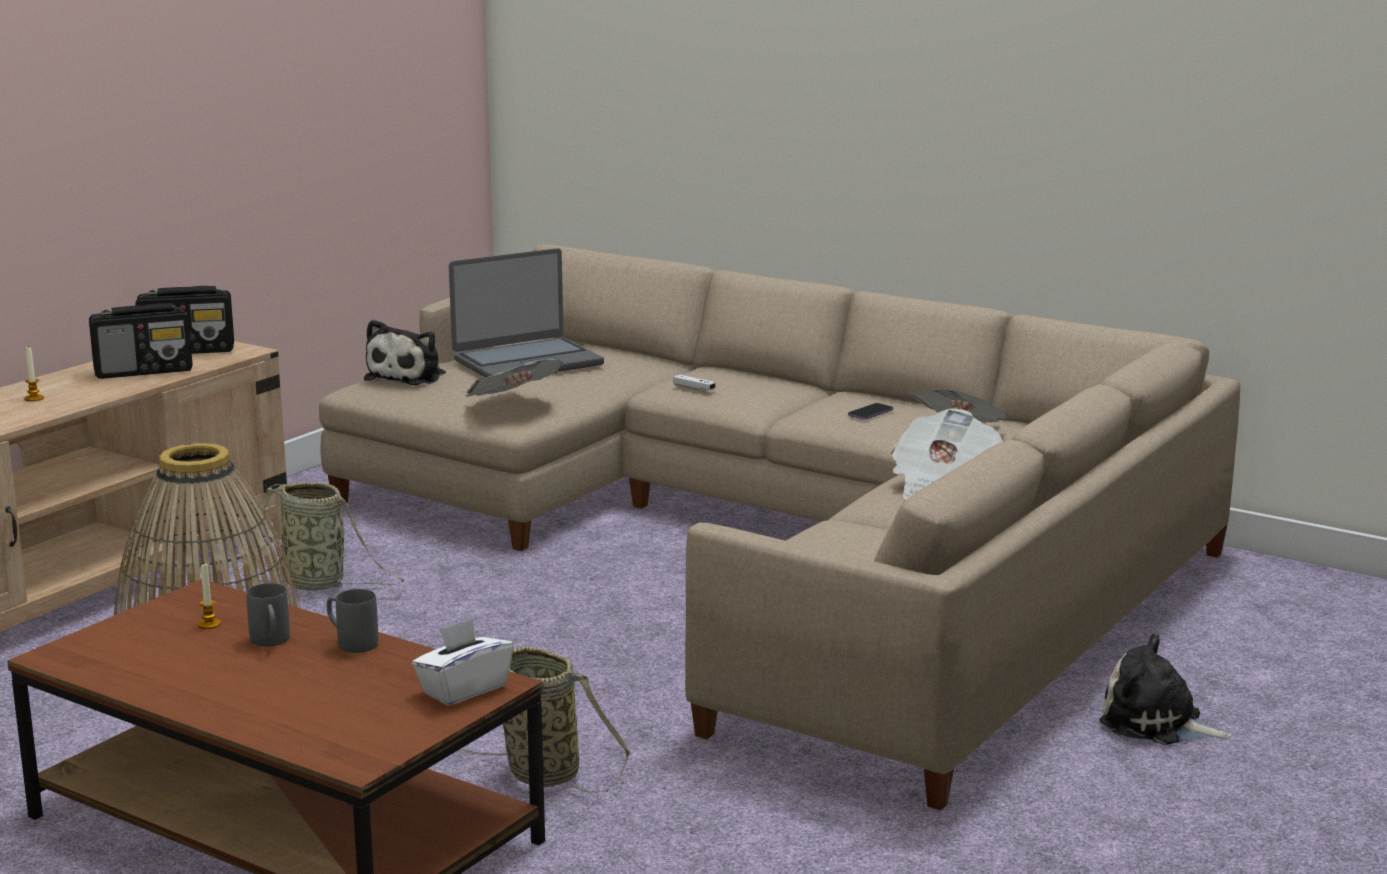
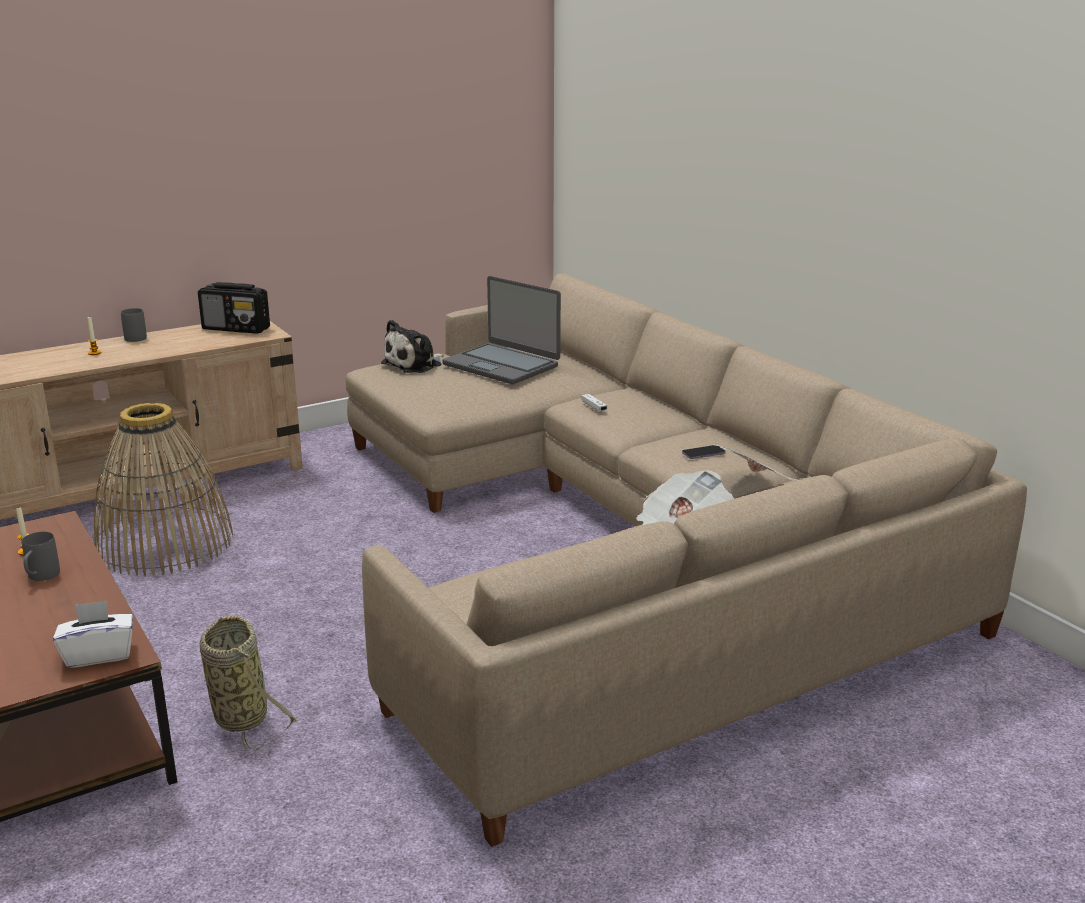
camera: 25 degrees right, 5 degrees up
(144, 371) = (187, 341): radio -> none
(319, 584) = (276, 513): basket -> none
(351, 643) = (86, 590): grey mug -> grey mug (134, 337)
(513, 404) = (451, 400): newspaper -> none
(527, 362) = (502, 365): laptop -> laptop turned 45 degrees clockwise
(1156, 723) = (766, 808): plush toy -> none

